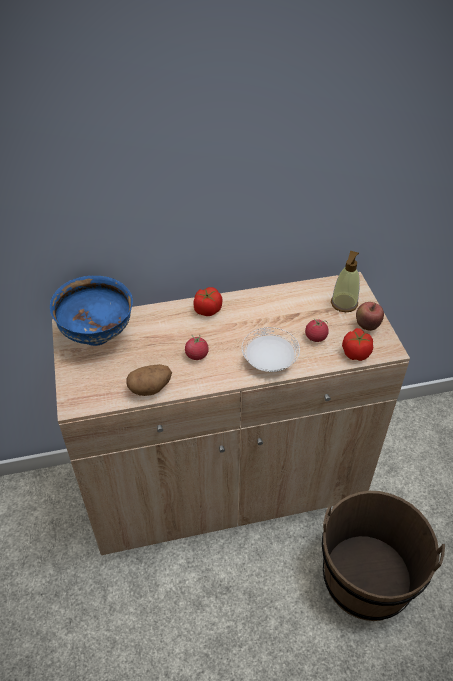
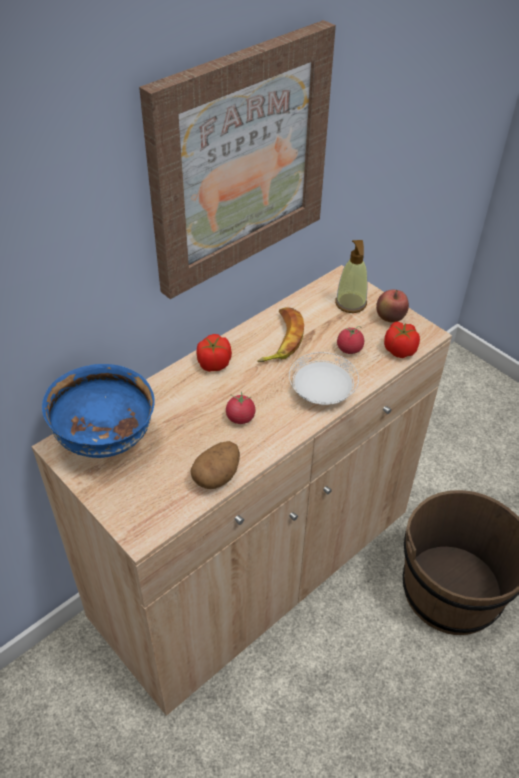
camera: 30 degrees left, 0 degrees up
(258, 157) = (238, 160): none -> picture
(269, 311) = (281, 339): none -> banana

